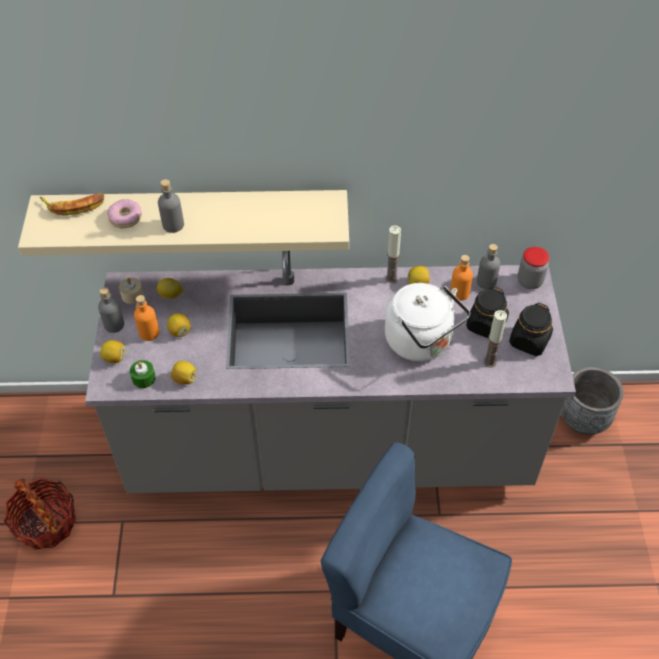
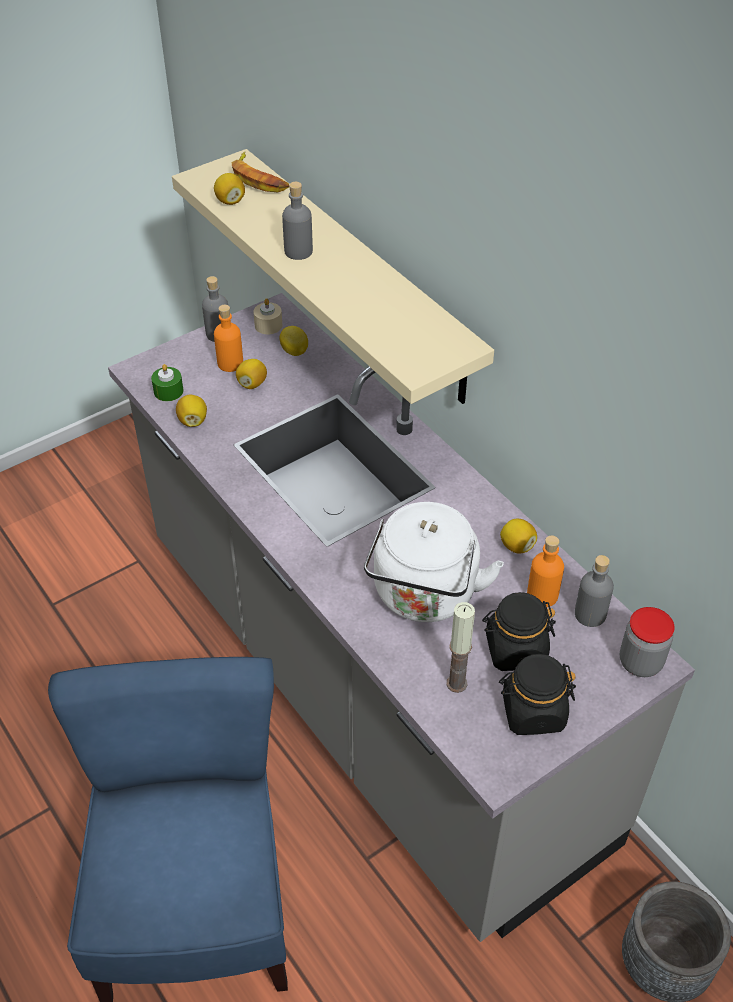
camera: 55 degrees right, 5 degrees down
(46, 523) = (95, 505): basket -> none
(114, 358) = (177, 357): lemon -> lemon (230, 201)
(125, 217) = (275, 217): donut -> none
(391, 278) = (498, 516): candle -> none

